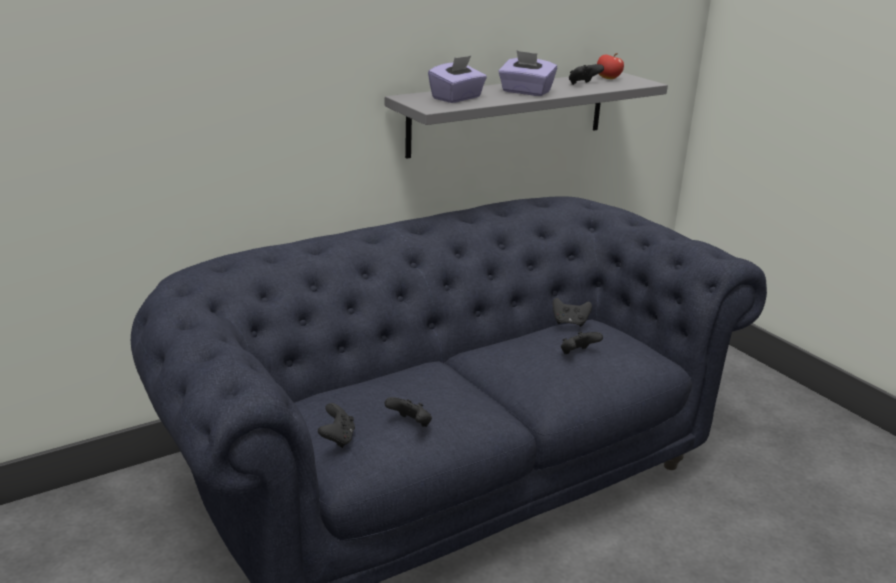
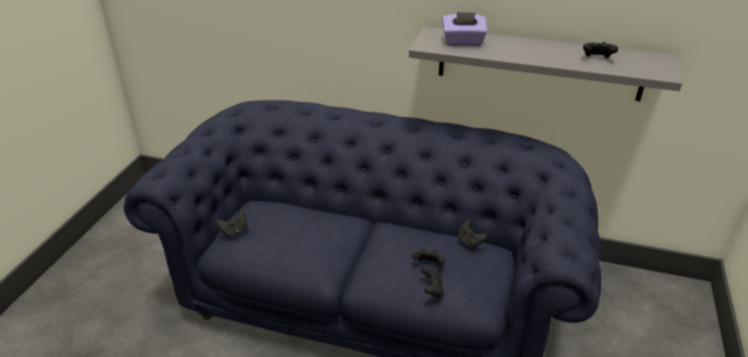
camera: 50 degrees right, 10 degrees up
(410, 424) = (271, 246): black game controller -> black game controller (432, 290)
(525, 92) = (528, 52): purple tissue box -> none
(608, 78) = (638, 59): apple -> none

